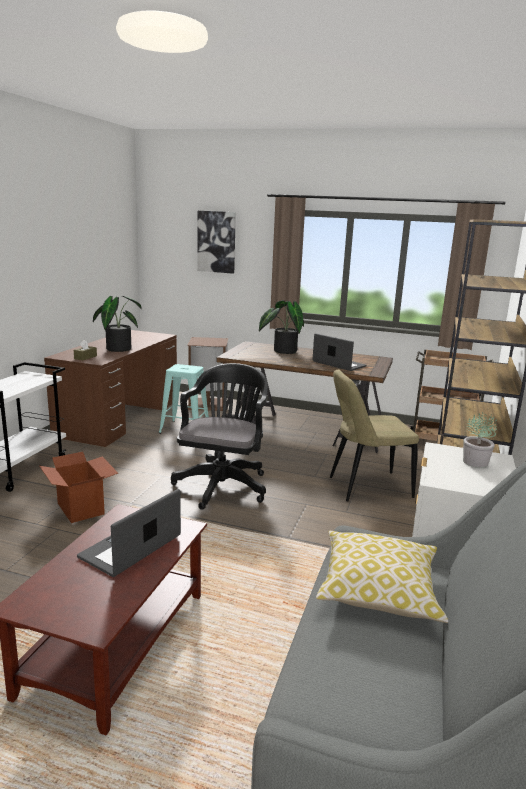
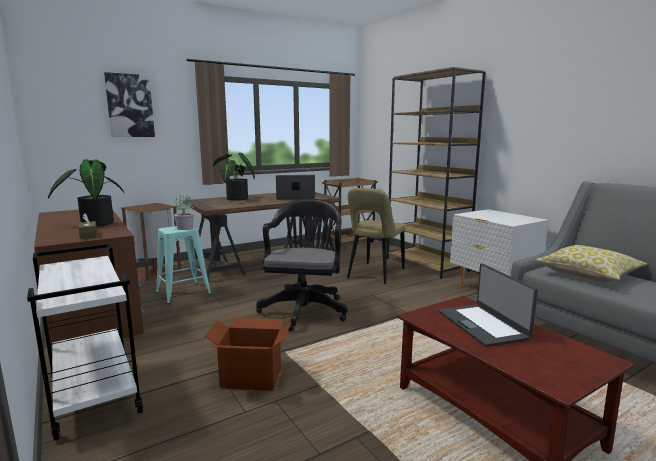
camera: 50 degrees left, 5 degrees down
(223, 484) = (305, 309): black office chair -> black office chair turned 45 degrees clockwise
(476, 462) = (492, 214): potted plant -> potted plant (185, 228)

